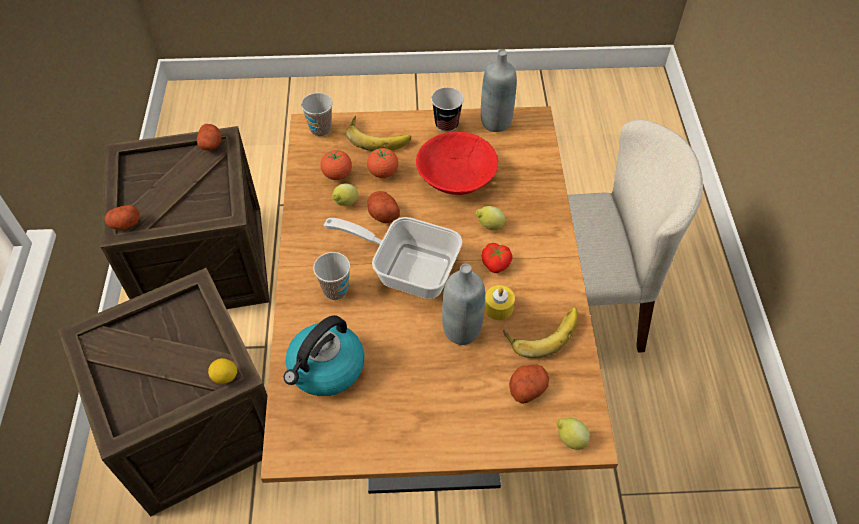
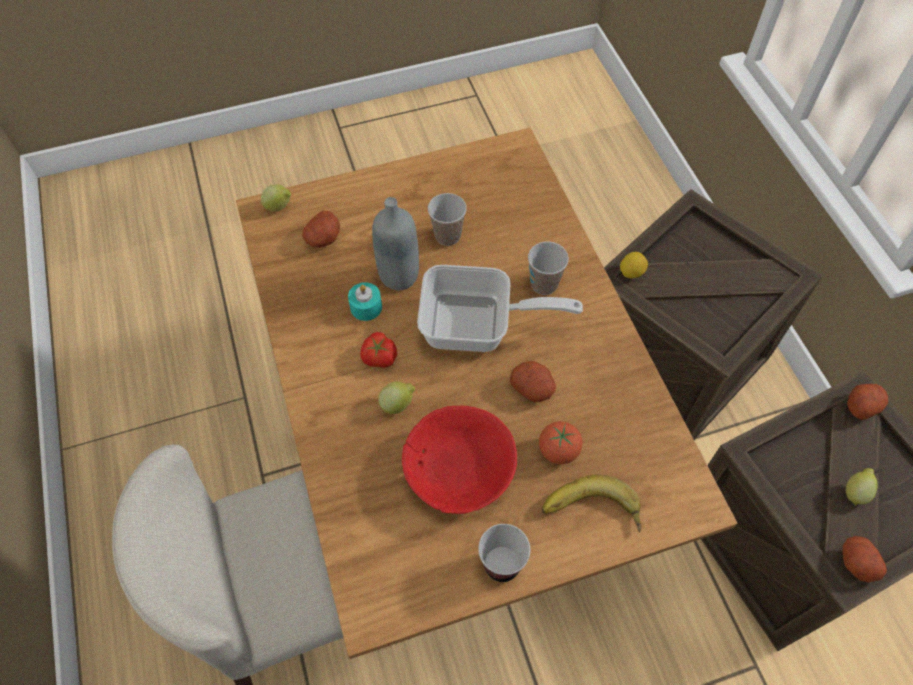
camera: 165 degrees right, 5 degrees up
(320, 129) = (678, 503): cup -> cup (447, 236)
(326, 369) = (517, 211): kettle -> none
(337, 174) = (616, 431): tomato -> none
(345, 203) = (584, 391): lemon -> lemon (855, 492)
(495, 122) = (428, 591): grey bottle -> none
(498, 308) = (366, 307): yellow candle -> turquoise candle
(542, 331) = (316, 294): banana -> none

